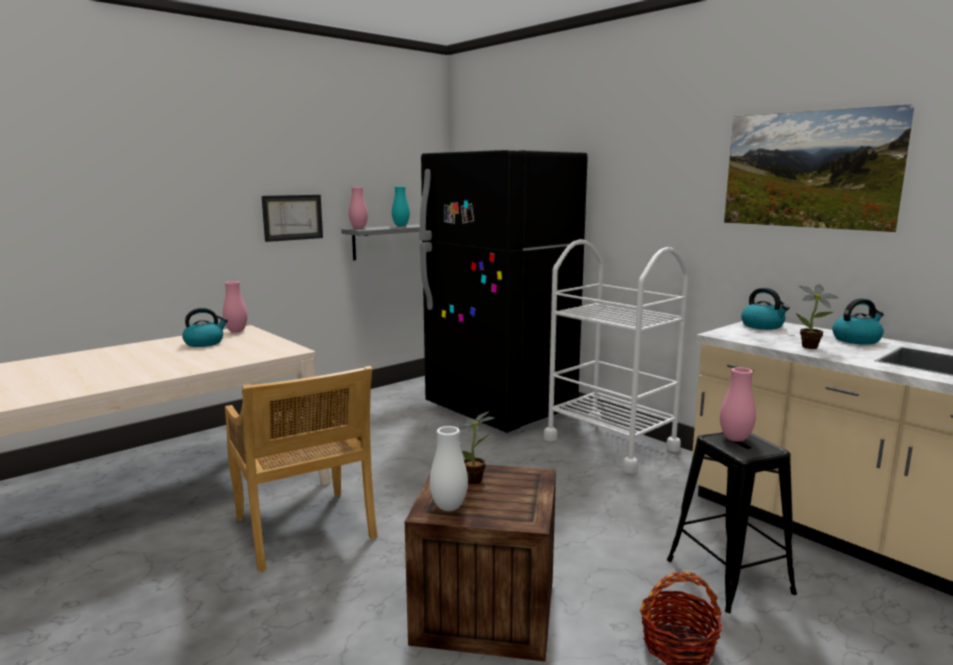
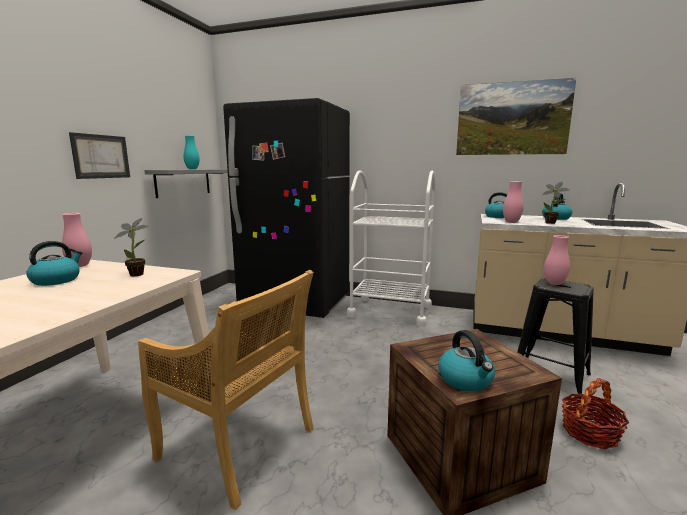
camera: 30 degrees left, 0 degrees up
(358, 228) = (161, 169): pink vase -> pink vase (511, 222)
(449, 507) = (466, 380): white vase -> kettle
(476, 480) = (444, 351): potted plant -> potted plant (139, 274)

